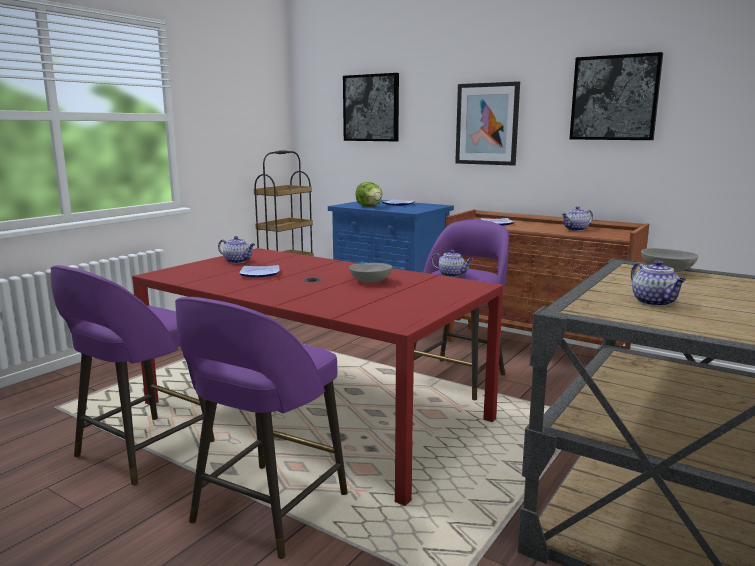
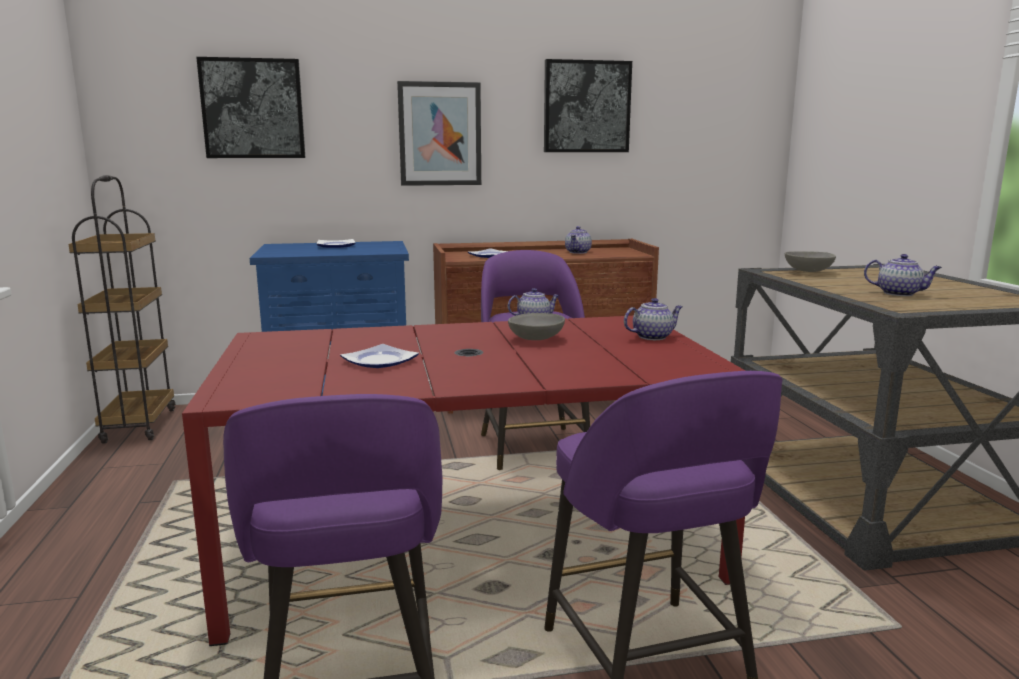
camera: 45 degrees left, 0 degrees up
(238, 261) = (283, 354): teapot -> teapot (653, 337)
(369, 206) = (313, 252): lettuce -> none

